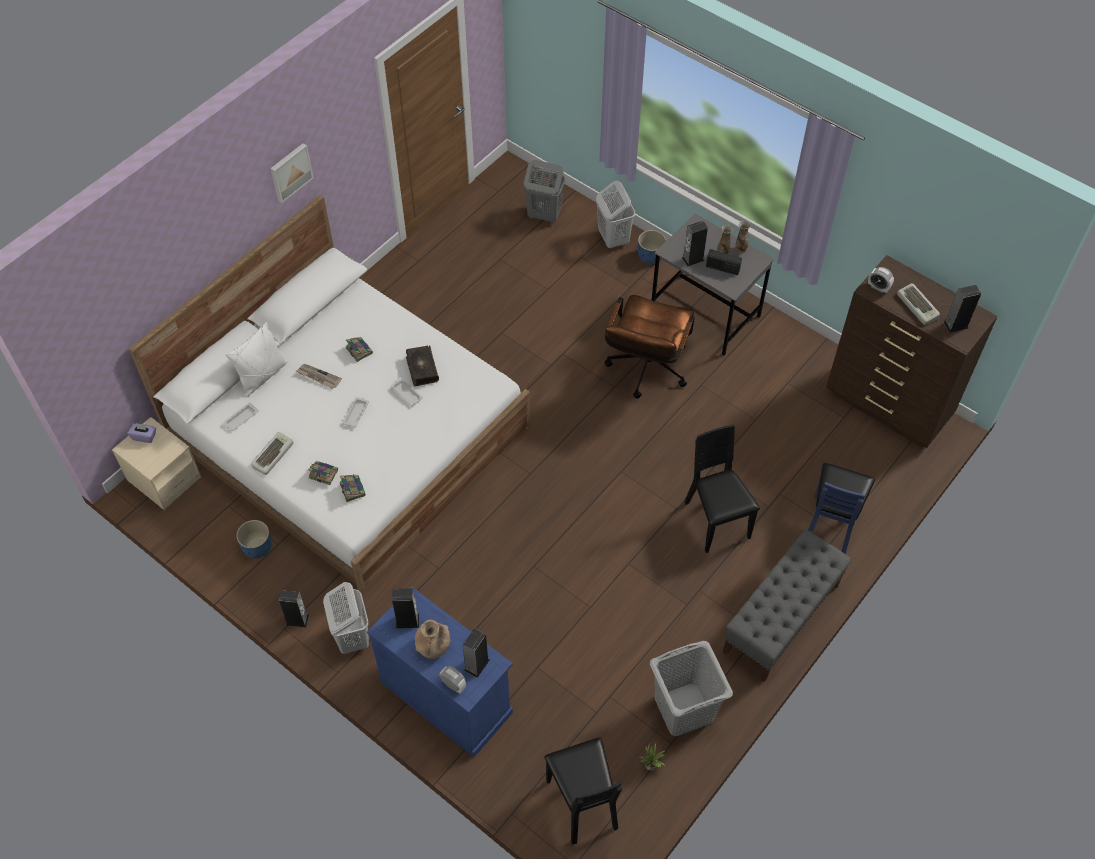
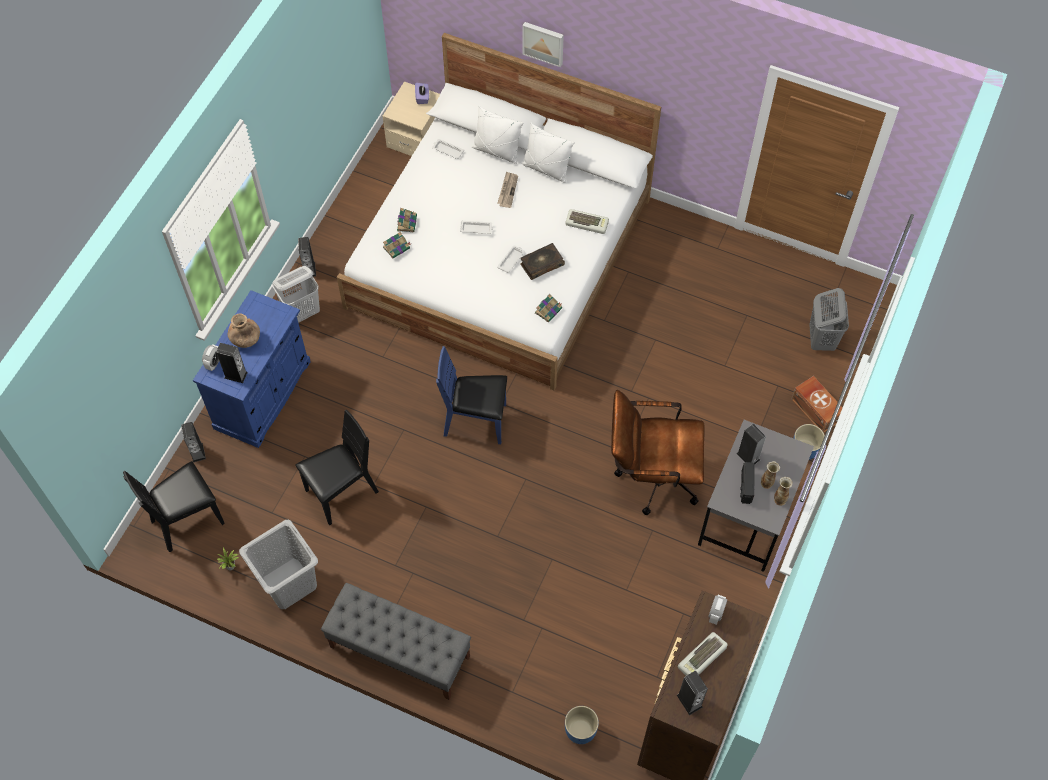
camera: 75 degrees right, 5 degrees up
(257, 548) = (368, 221): blue planter -> blue planter (580, 730)
(272, 455) = (417, 183): keyboard -> keyboard (587, 223)
(290, 172) = (642, 63): picture -> picture (543, 43)
(305, 339) = (546, 169): none -> white pillow
(359, 350) = (547, 211): book -> book (548, 310)
(407, 620) = (266, 315): speaker -> speaker (197, 452)
(613, 238) = (815, 409): white laundry basket -> brown storage box
(716, 521) = (493, 574): black chair -> black chair (341, 492)
(830, 526) = (516, 683): blue chair -> blue chair (476, 421)

